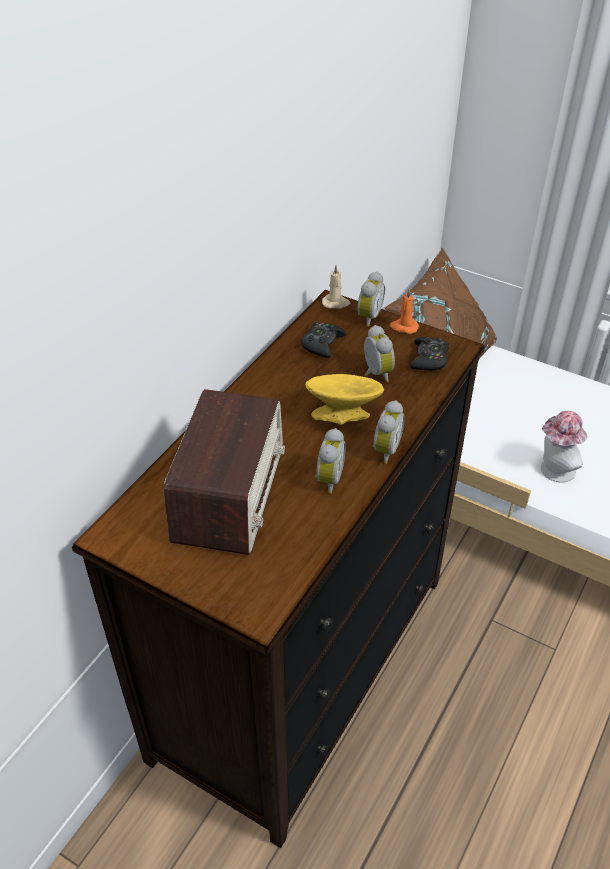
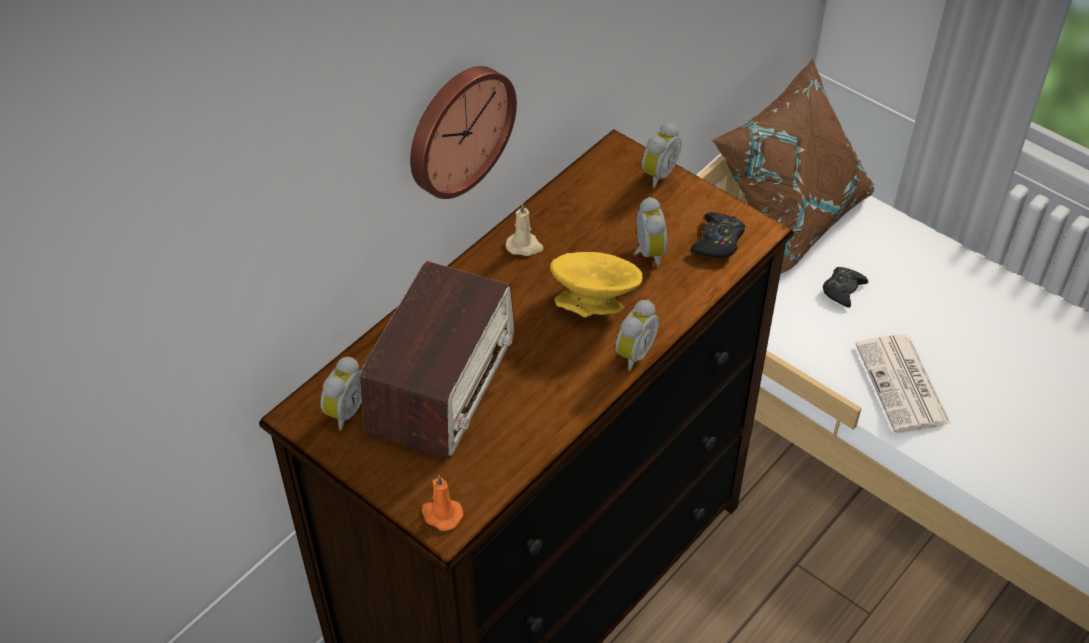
camera: 10 degrees right, 5 degrees up
(215, 279) = (458, 129): none -> wall clock
(322, 344) = (592, 205): black game controller -> black game controller (843, 290)
(327, 479) = (557, 381): alarm clock -> alarm clock (344, 411)
(336, 303) = (622, 150): beige candle -> beige candle (525, 246)
(403, 327) = (698, 193): orange candle -> orange candle (441, 514)
(554, 471) = (903, 385): hat -> newspaper

